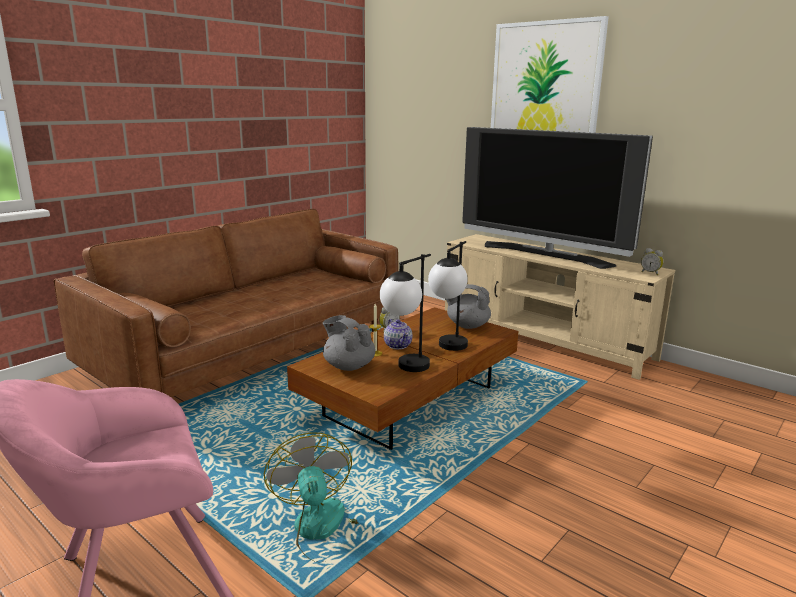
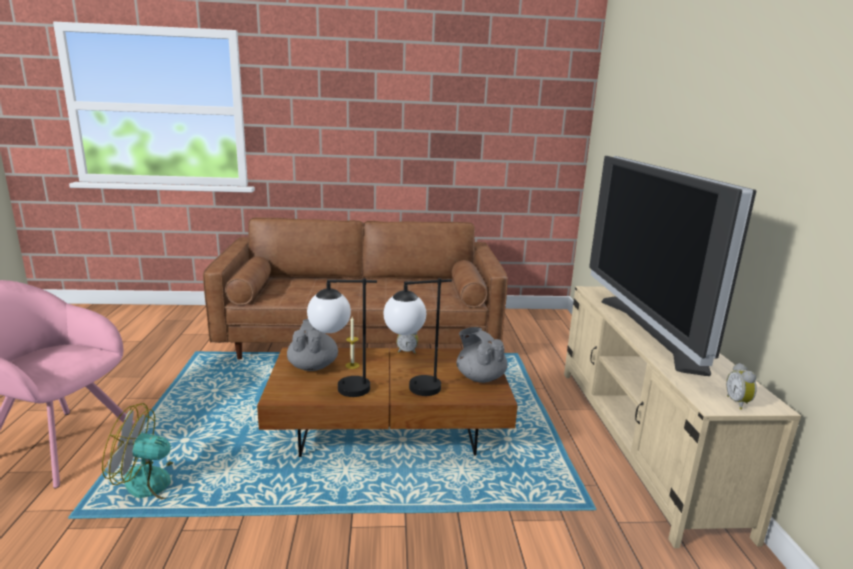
camera: 45 degrees right, 0 degrees up
(323, 531) = (159, 483): fan -> fan turned 120 degrees counterclockwise
(398, 345) = (383, 367): teapot -> none
(545, 83) = (714, 105): picture -> none

